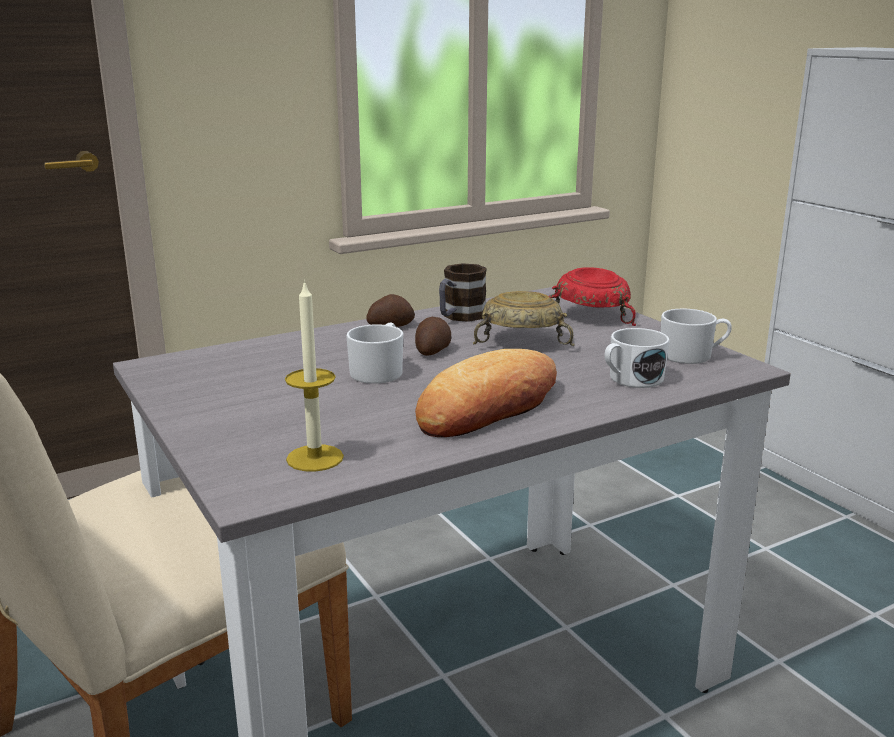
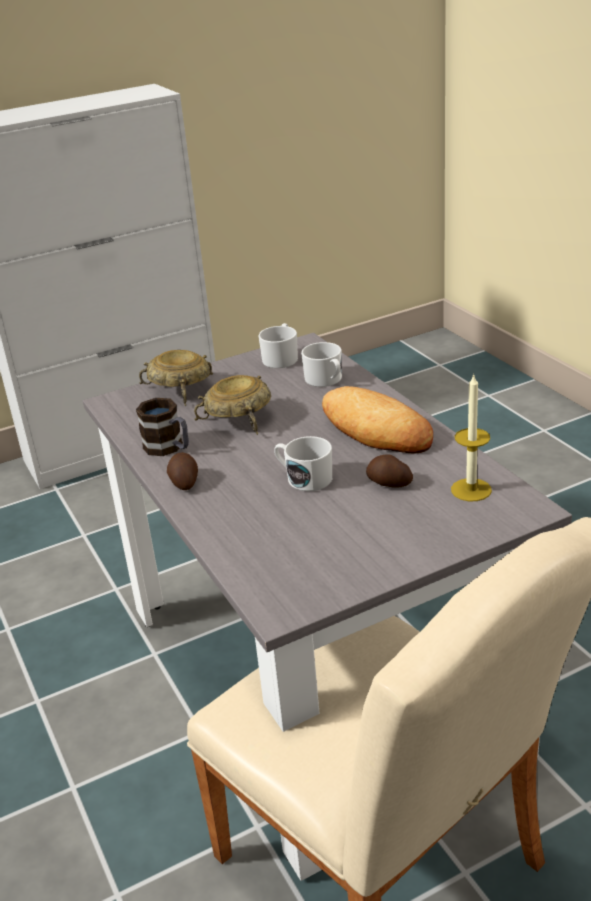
camera: 85 degrees left, 10 degrees up
(432, 350) = (257, 457): potato -> potato (389, 483)
(589, 315) = (180, 391): red bowl -> beige bowl

